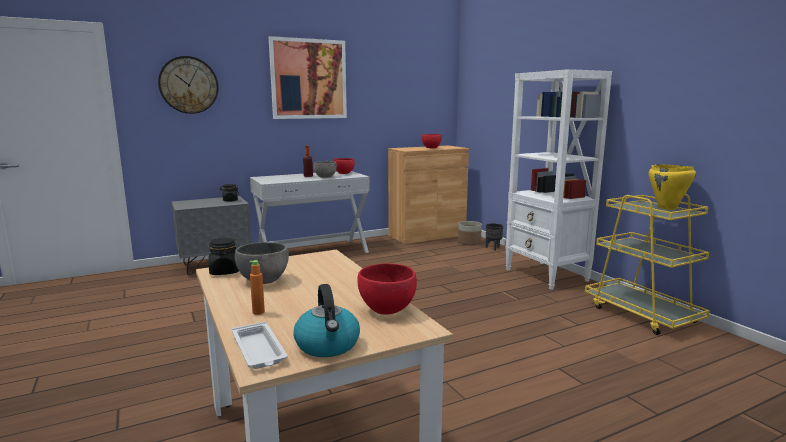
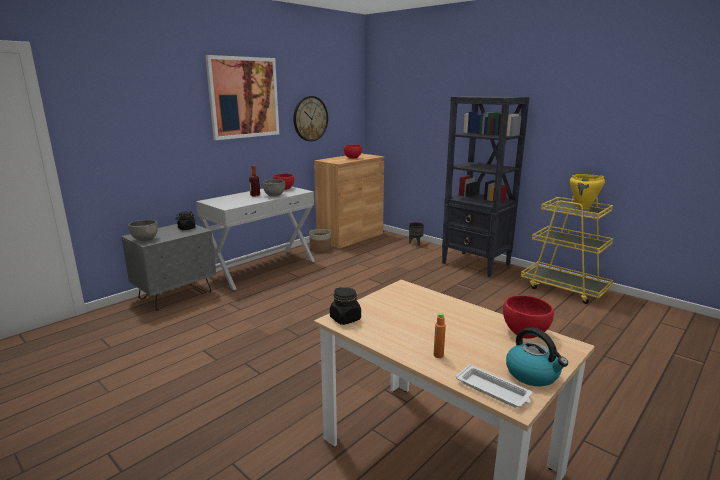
camera: 20 degrees left, 5 degrees up
(188, 85) = (129, 109): wall clock -> wall clock (310, 118)
(264, 280) = (393, 322): grey bowl -> grey bowl (145, 239)
(469, 242) = (391, 240): planter -> planter (320, 249)
(546, 275) = (476, 264): white bookcase -> black bookcase

